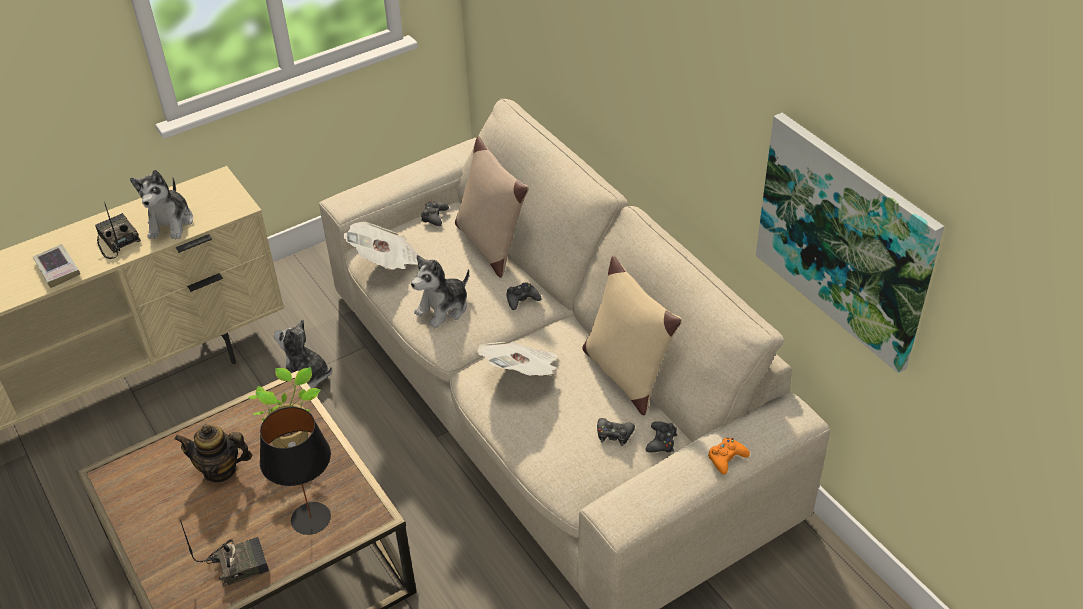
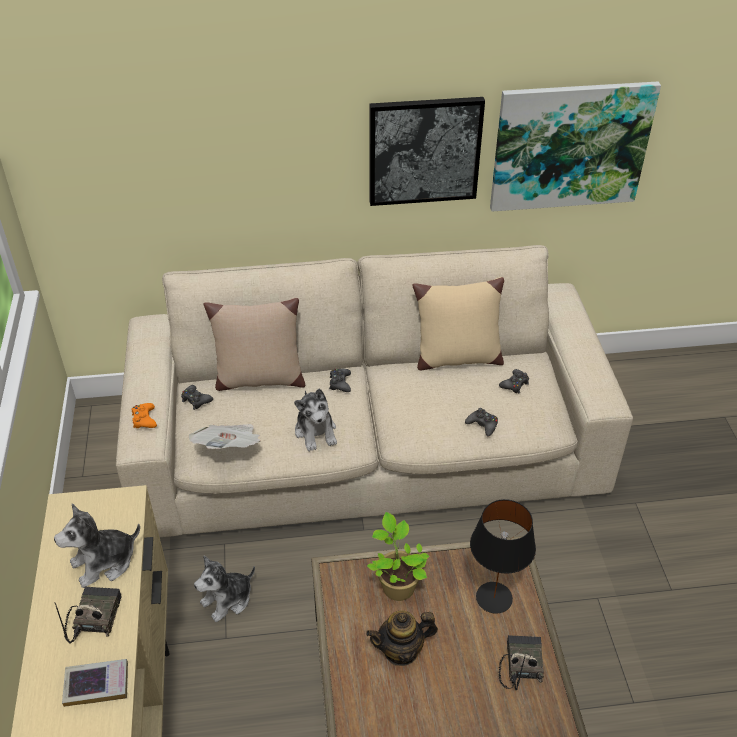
camera: 65 degrees left, 0 degrees up
(117, 240) = (93, 617): radio -> radio turned 105 degrees clockwise
(170, 223) = (104, 562): plush toy -> plush toy turned 120 degrees clockwise
(220, 470) = (401, 651): teapot -> teapot turned 45 degrees clockwise
(522, 372) = (423, 409): newspaper -> none
(661, 441) = (533, 365): black game controller -> black game controller (482, 425)
(712, 132) = (424, 150): none -> picture
(726, 458) = (584, 332): orange game controller -> orange game controller (144, 419)

